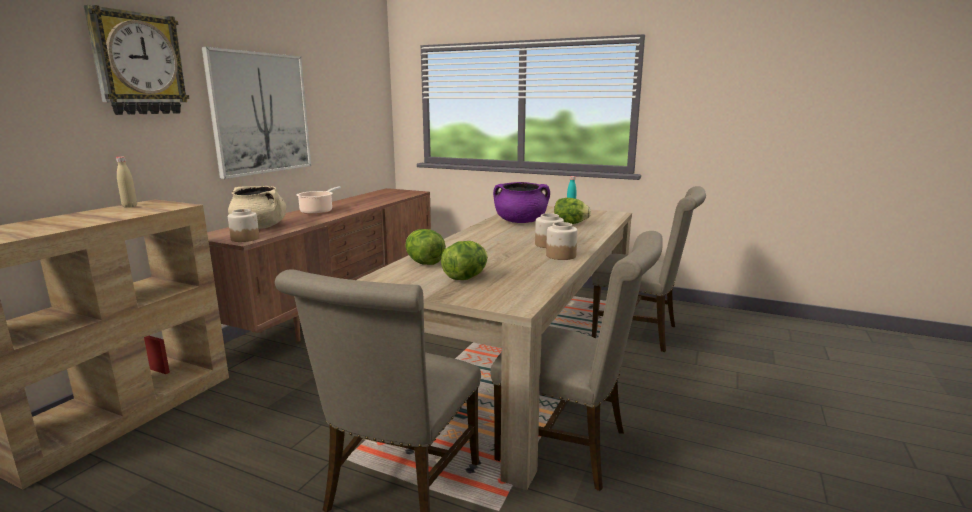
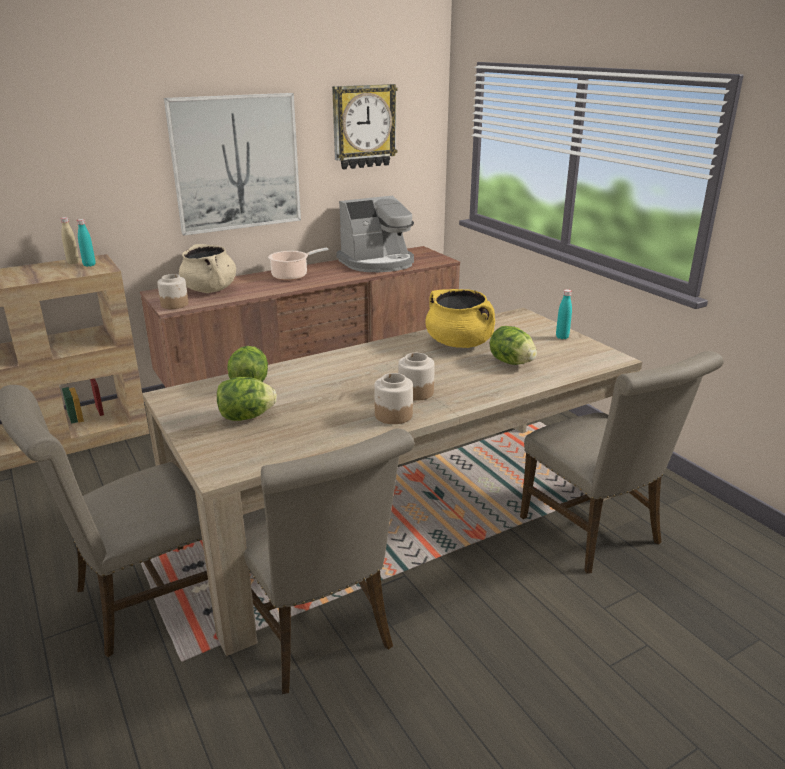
camera: 35 degrees right, 10 degrees up
(138, 64) = (93, 124): wall clock -> wall clock (363, 126)
(155, 205) = (89, 265): none -> turquoise bottle
(372, 198) = (378, 263): none -> coffee machine
(520, 222) = (459, 343): purple cooking pot -> yellow cooking pot

